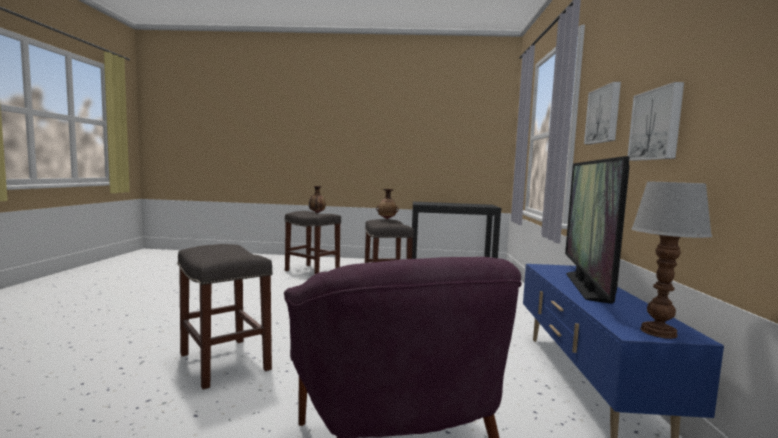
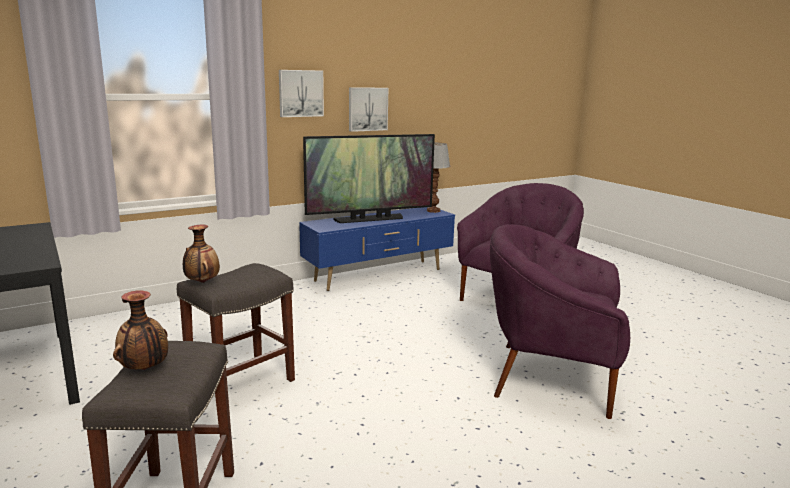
camera: 125 degrees left, 10 degrees up
(225, 362) = (551, 377): grey stool -> purple armchair

